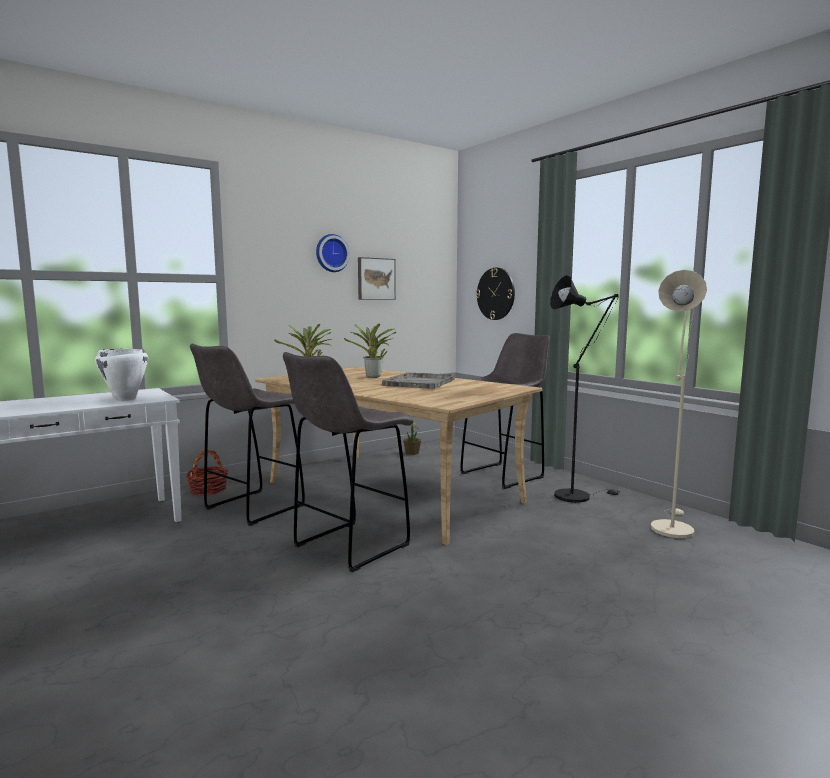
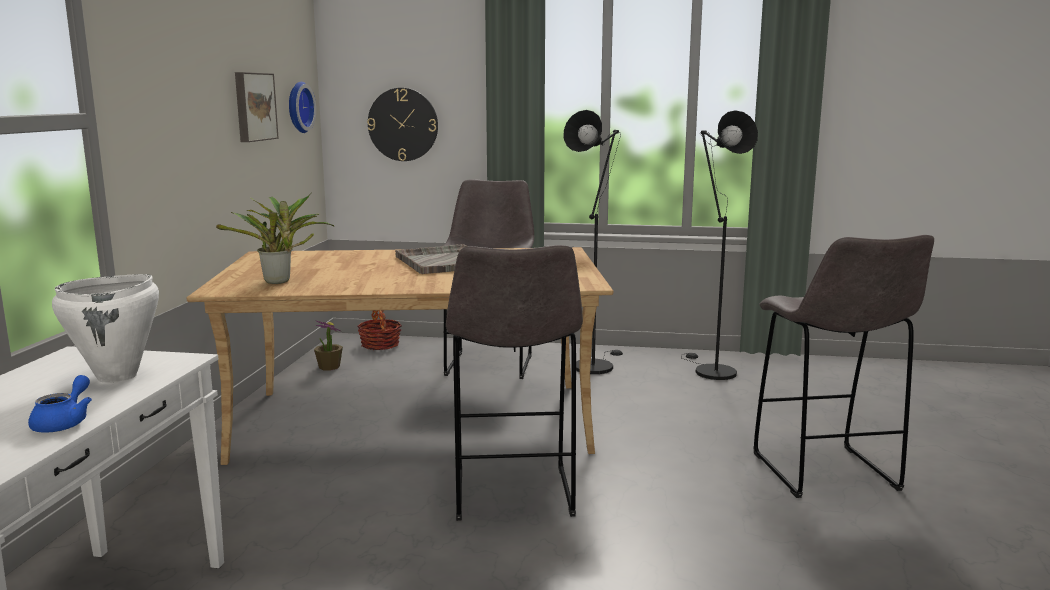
camera: 45 degrees left, 5 degrees up
(57, 408) = (65, 423): none -> blue teapot
(208, 490) = (145, 511): basket -> basket (380, 345)
(252, 508) = (285, 505): grey stool -> grey stool (826, 473)
(331, 253) = (209, 66): wall clock -> wall clock (298, 107)
(373, 377) = (355, 264): potted plant -> none
(671, 526) = (710, 370): beige floor lamp -> black floor lamp

